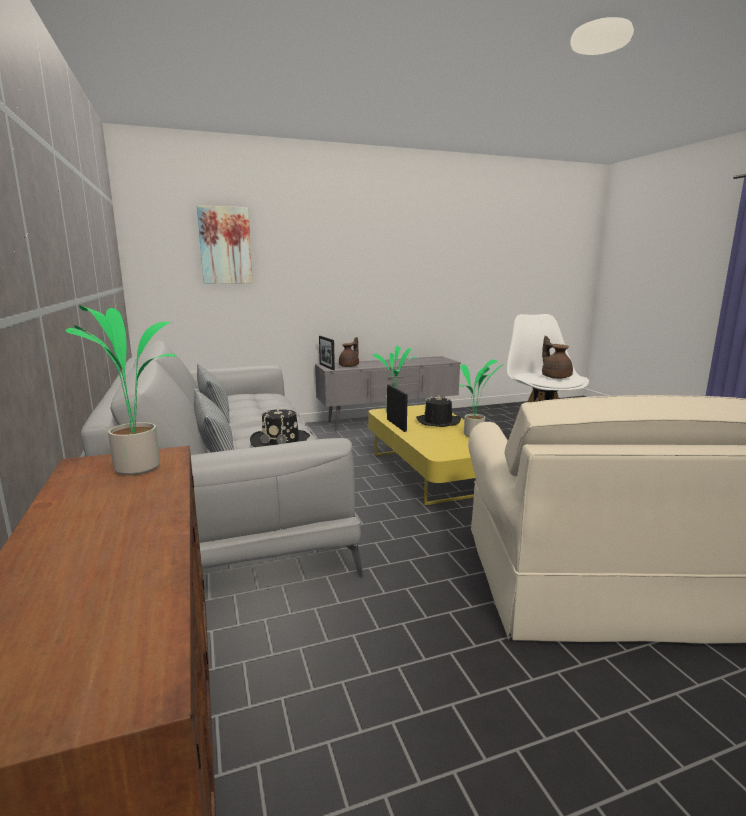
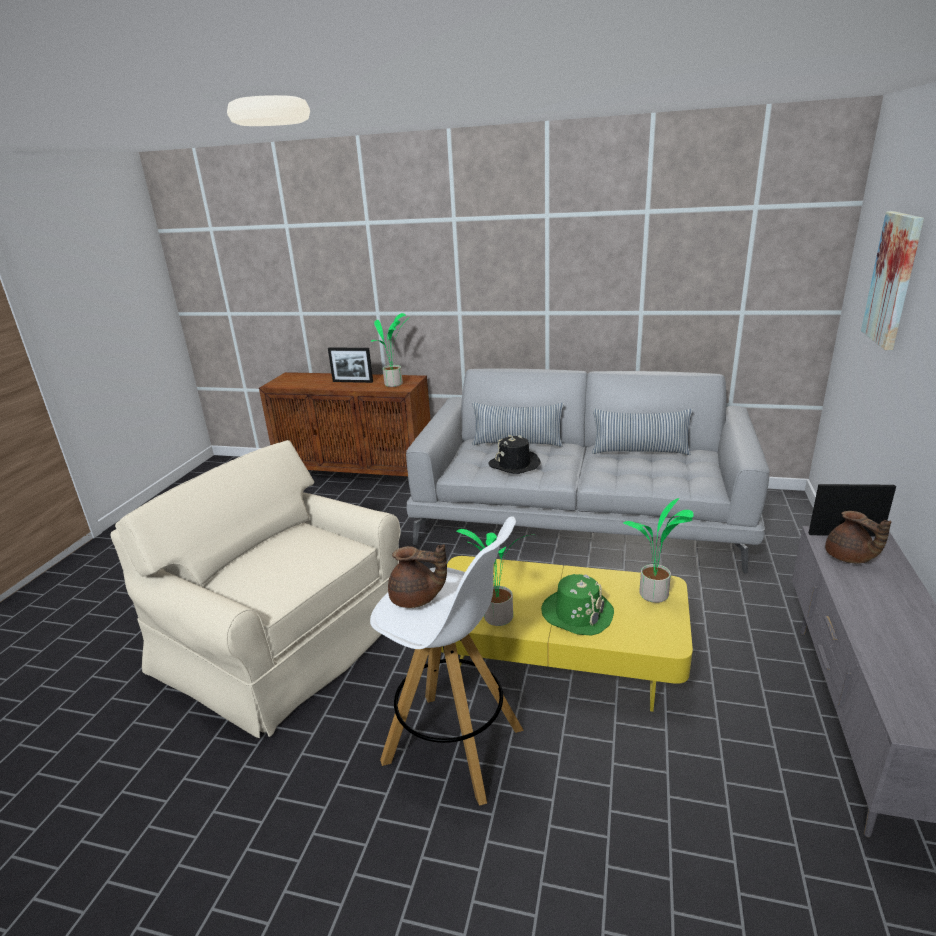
camera: 125 degrees right, 10 degrees up
(396, 425) = (589, 575): picture frame -> picture frame (352, 381)
(438, 422) = (577, 613): black hat -> green hat

